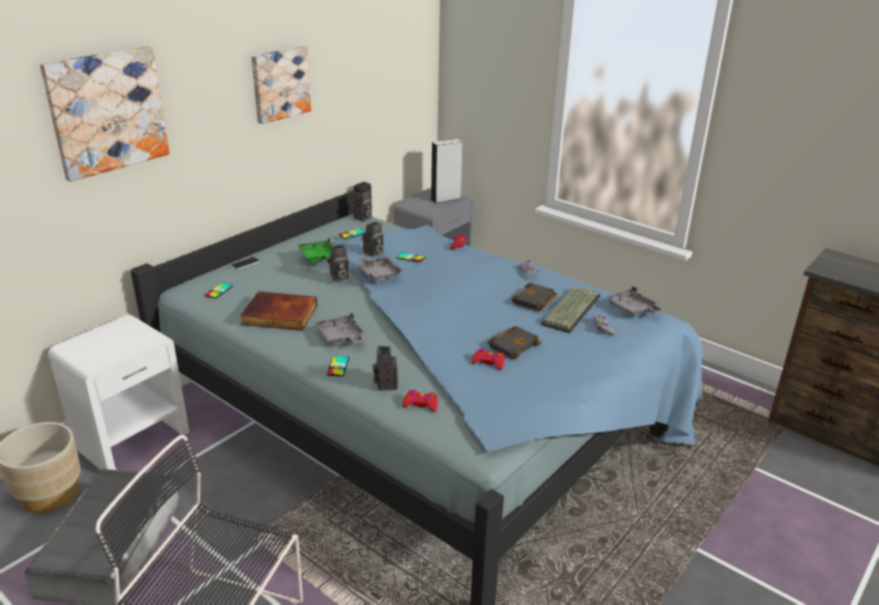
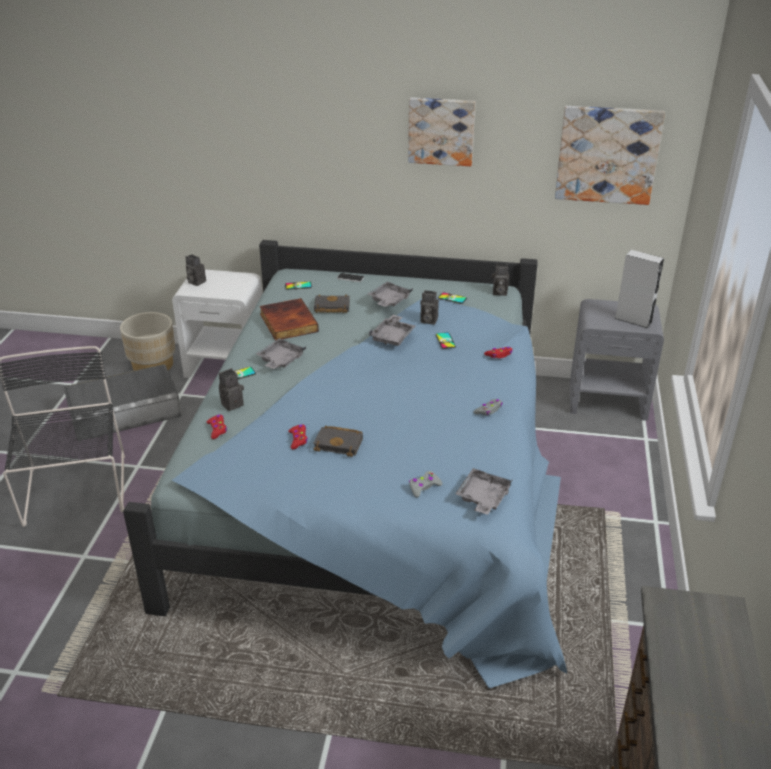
camera: 60 degrees right, 5 degrees up
(107, 111) = (262, 111): picture -> picture (607, 154)
(319, 257) = (389, 300): green tray -> grey tray
(339, 277) = (367, 322): camera -> camera (195, 282)
(535, 301) = (433, 432): black book -> black book (331, 307)
(570, 309) = (440, 457): keyboard -> none

